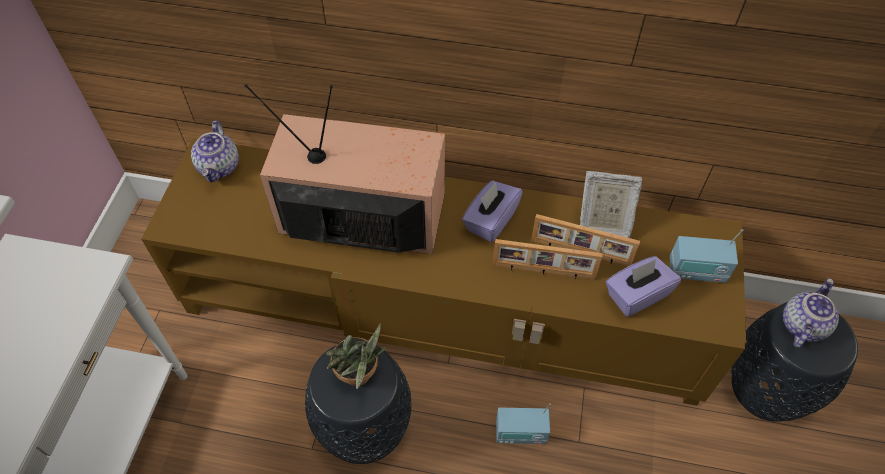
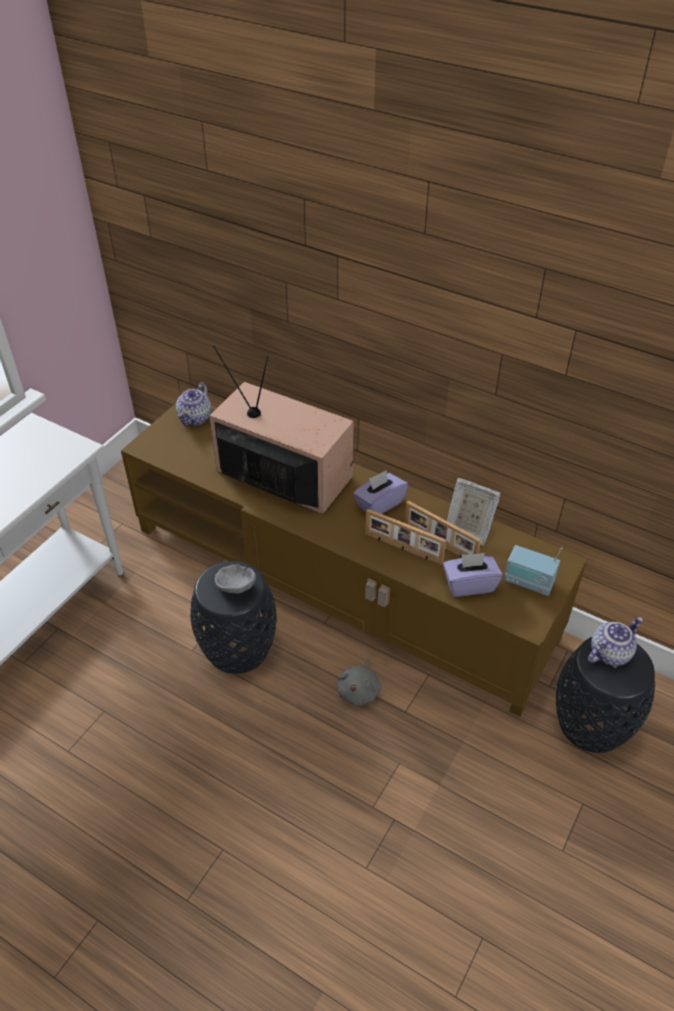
camera: 20 degrees right, 10 degrees down
(360, 377) = (235, 586): potted plant -> grey bowl
(520, 433) = (359, 690): radio -> grey plush toy

